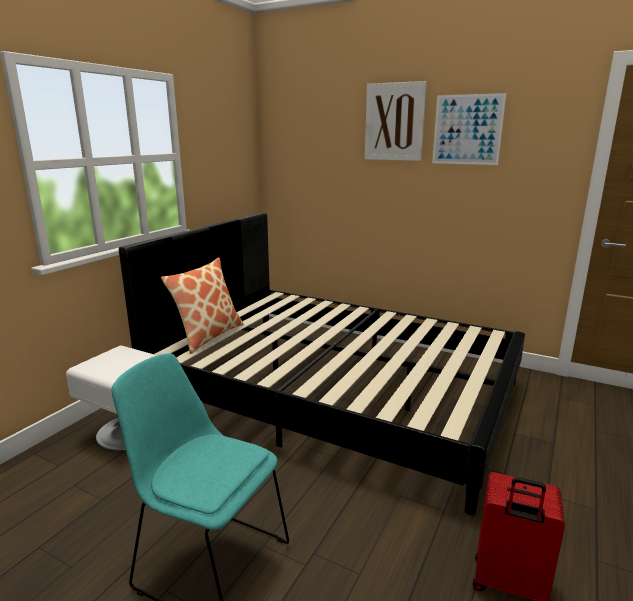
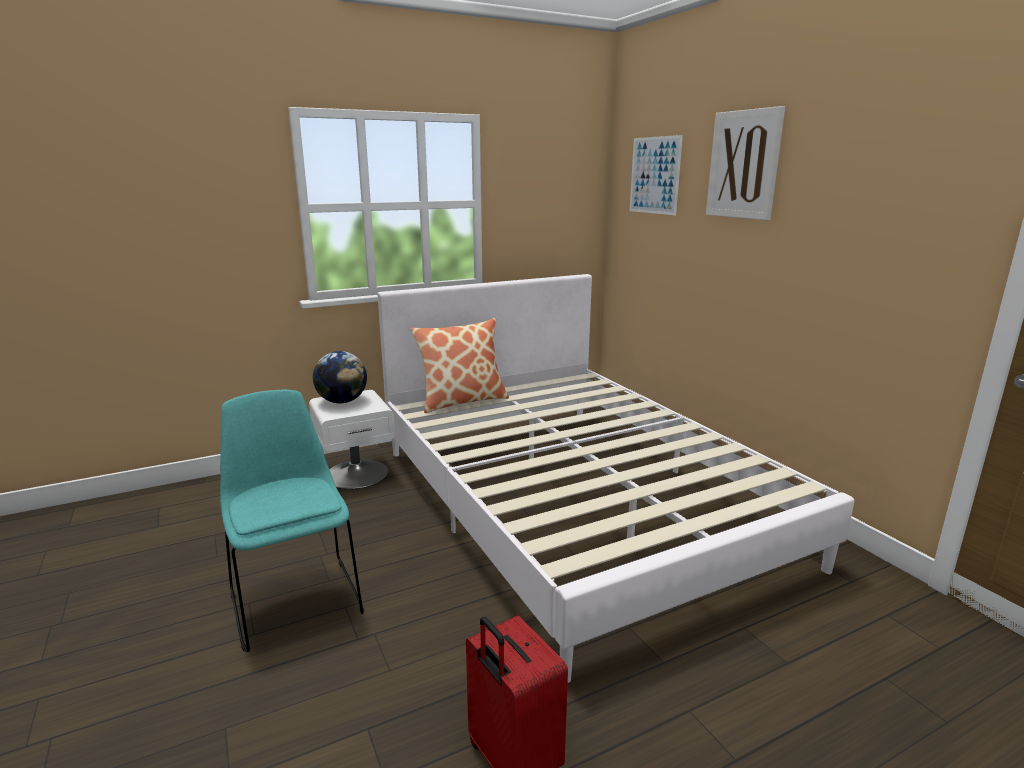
camera: 35 degrees right, 0 degrees up
(108, 363) = (342, 401): none -> globe
(335, 392) = (575, 502): black bed -> white bed
(467, 129) = (831, 176): picture -> picture (654, 175)

